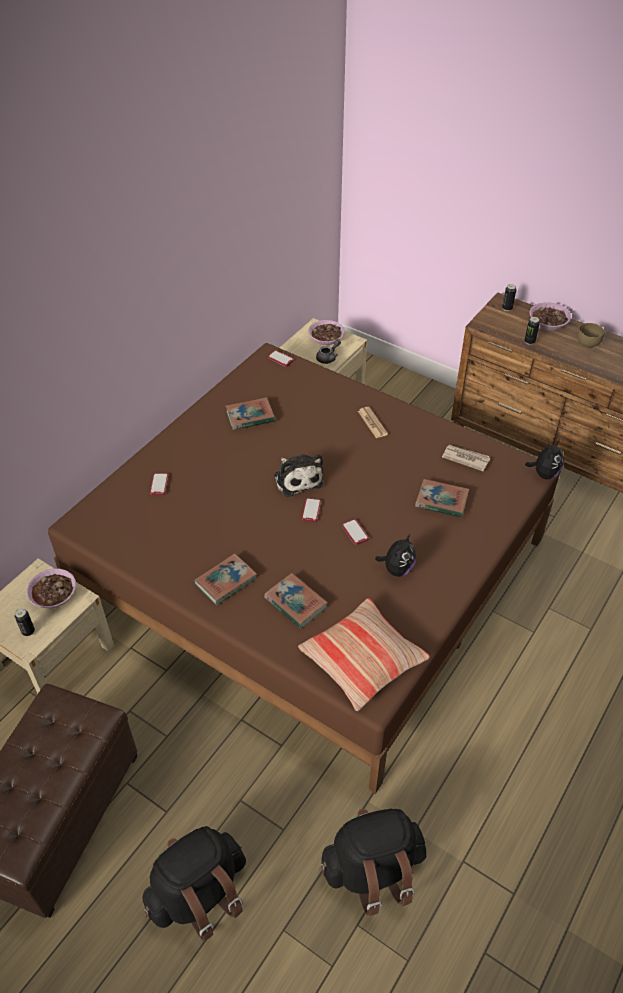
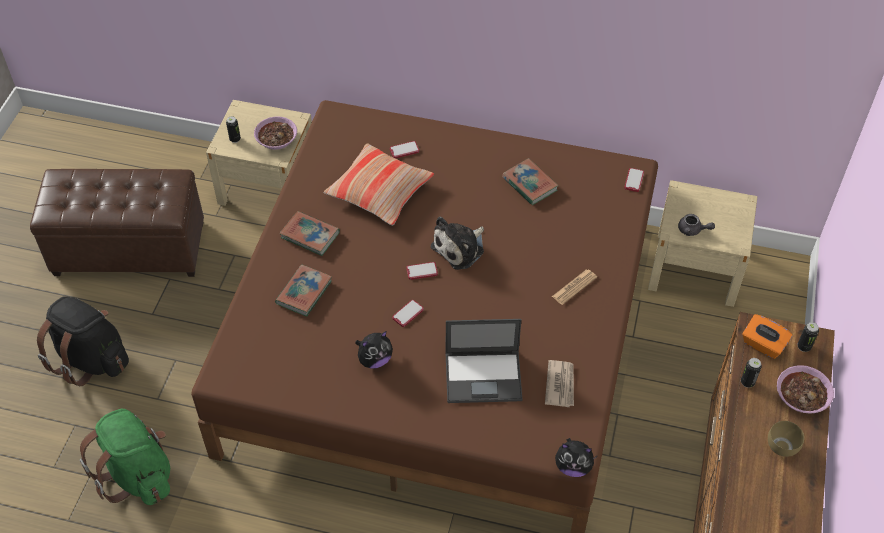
camera: 70 degrees right, 5 degrees up
(326, 337) = (727, 218): bowl -> none
(362, 659) = (258, 359): pillow -> pillow (379, 191)
(372, 870) = (138, 474): black backpack -> green backpack
(397, 569) = (374, 360): plush toy -> plush toy turned 45 degrees counterclockwise
(441, 501) = (484, 376): book -> laptop
(499, 325) = (763, 345): none -> orange tissue box

